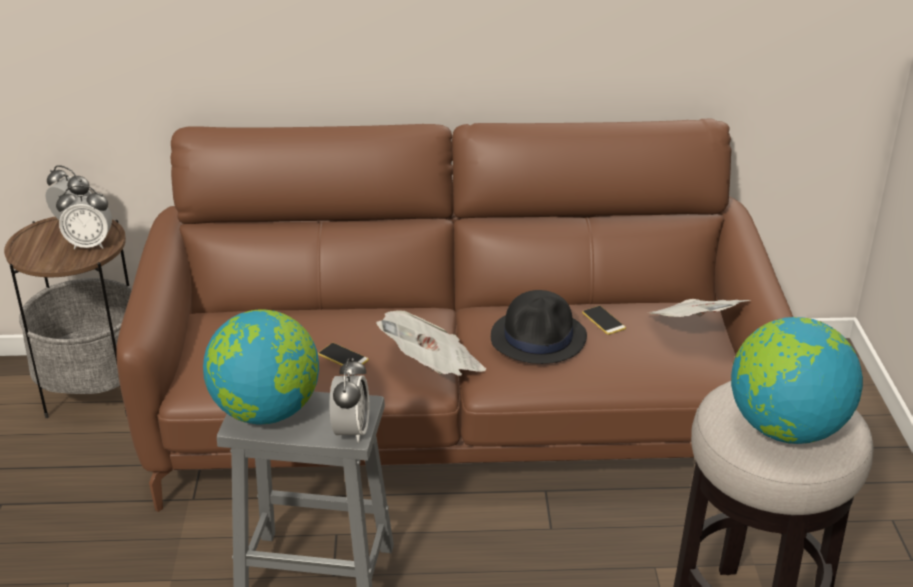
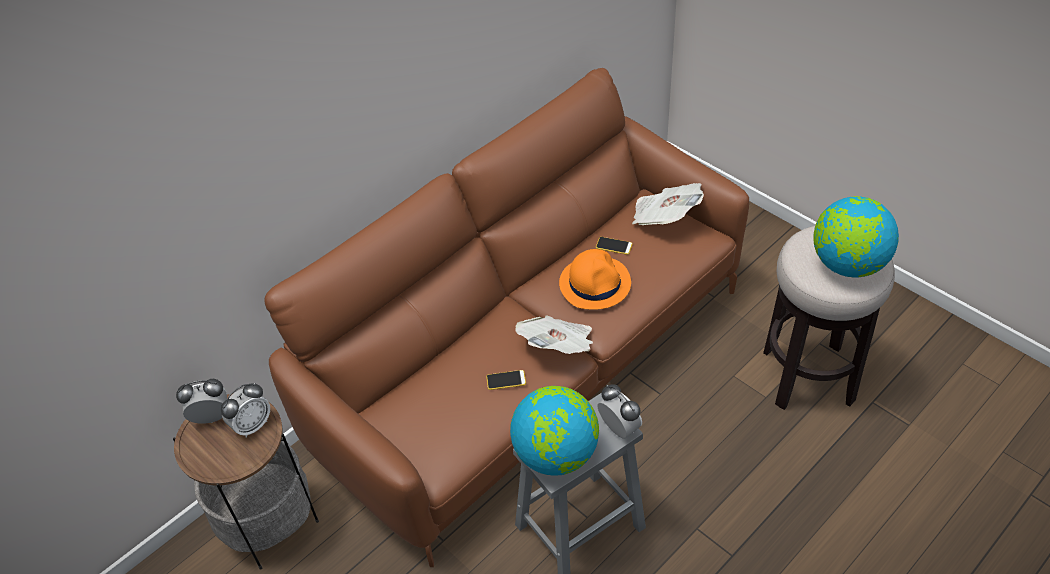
camera: 40 degrees left, 15 degrees up
(539, 337) = (595, 283): black hat -> orange hat

